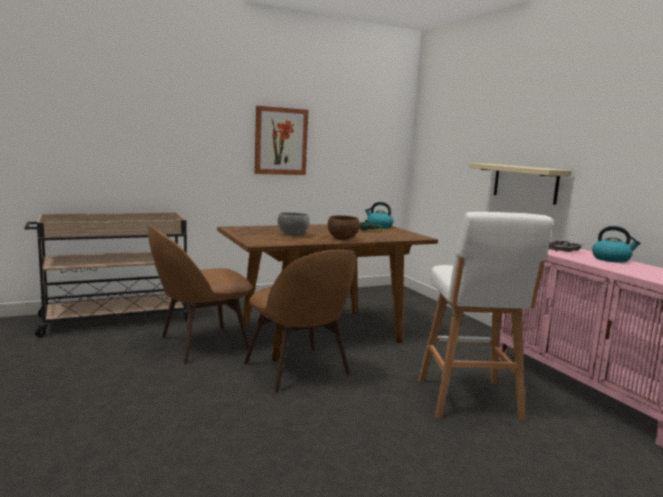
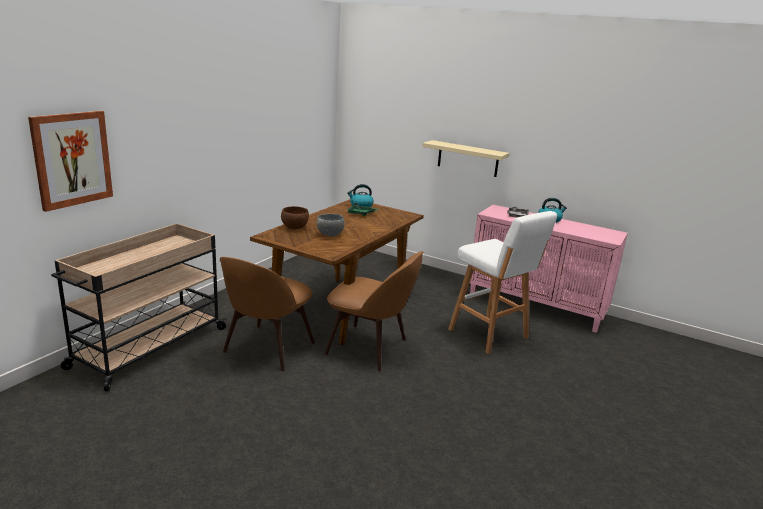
camera: 35 degrees left, 10 degrees up
(281, 141) = (247, 129): picture -> picture (72, 159)
(342, 239) = (370, 231): brown bowl -> brown bowl (294, 227)

